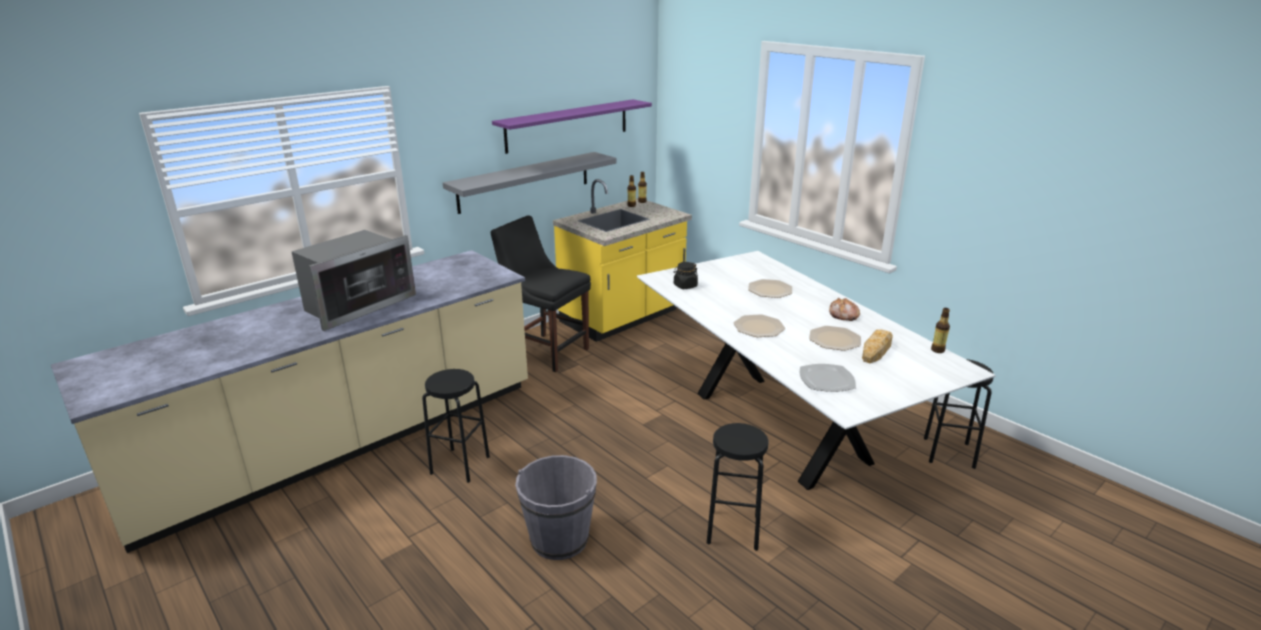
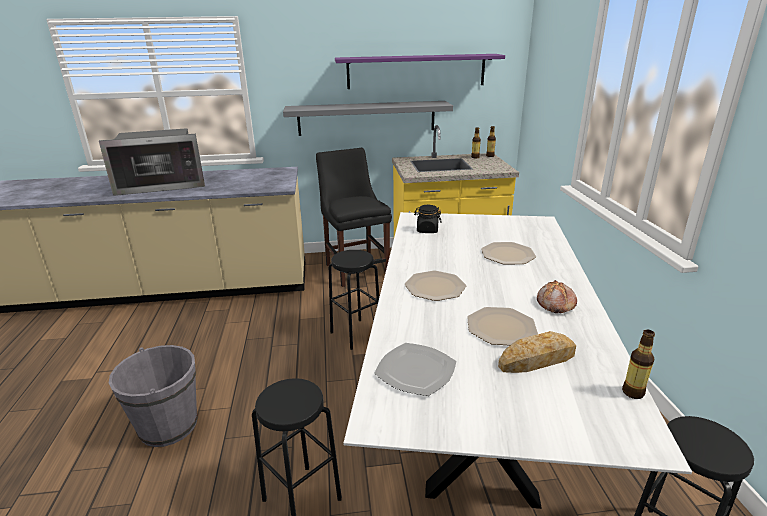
camera: 35 degrees right, 0 degrees up
(460, 465) = (192, 332): black stool -> black stool (355, 334)

